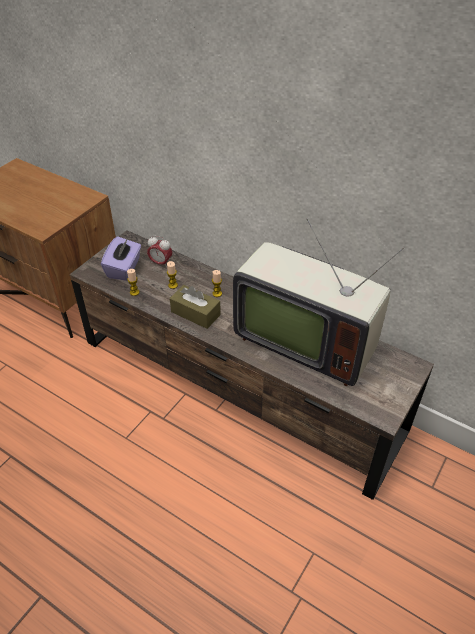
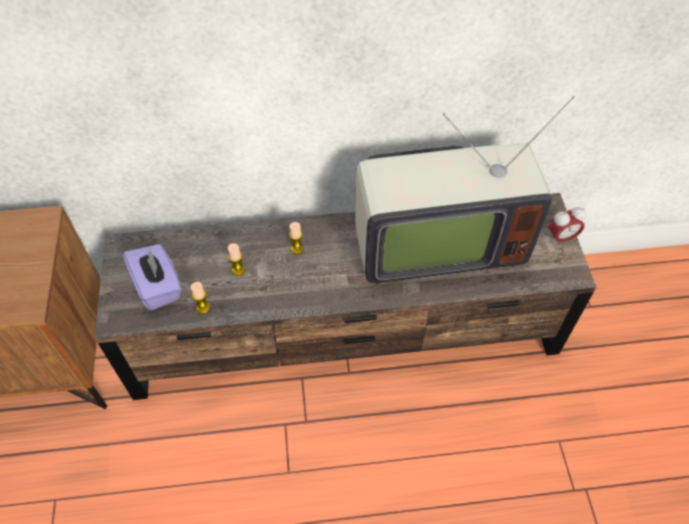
camera: 40 degrees left, 10 degrees up
(160, 263) = (194, 252): alarm clock -> alarm clock (561, 238)
(195, 313) = (298, 287): brown tissue box -> none

